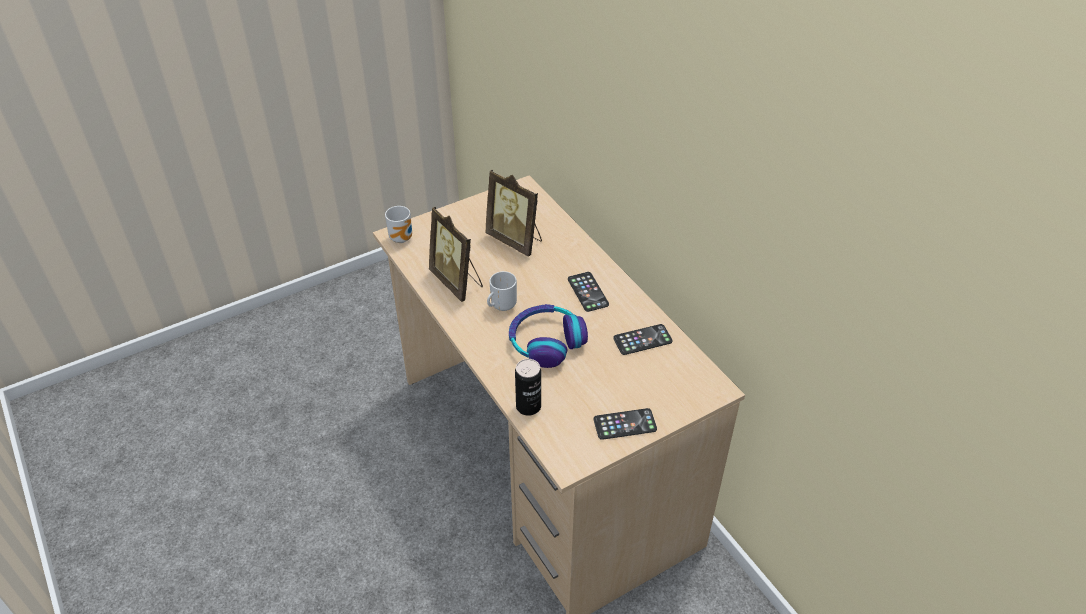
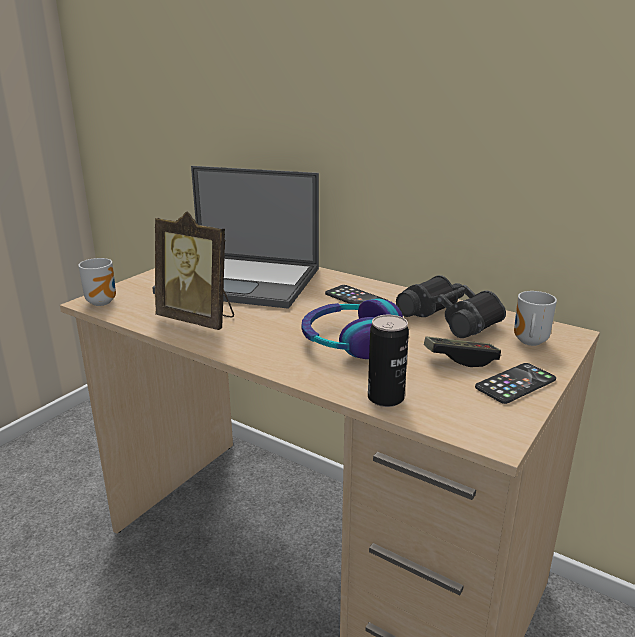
camera: 25 degrees left, 20 degrees down
(501, 306) = (269, 326): mug -> mug (528, 342)
(516, 240) = (242, 280): picture frame -> laptop
(608, 388) = (460, 359): none -> game controller
(642, 340) = (451, 317): phone -> black binoculars

